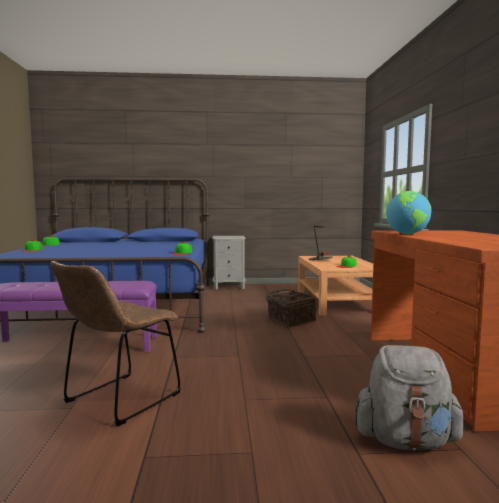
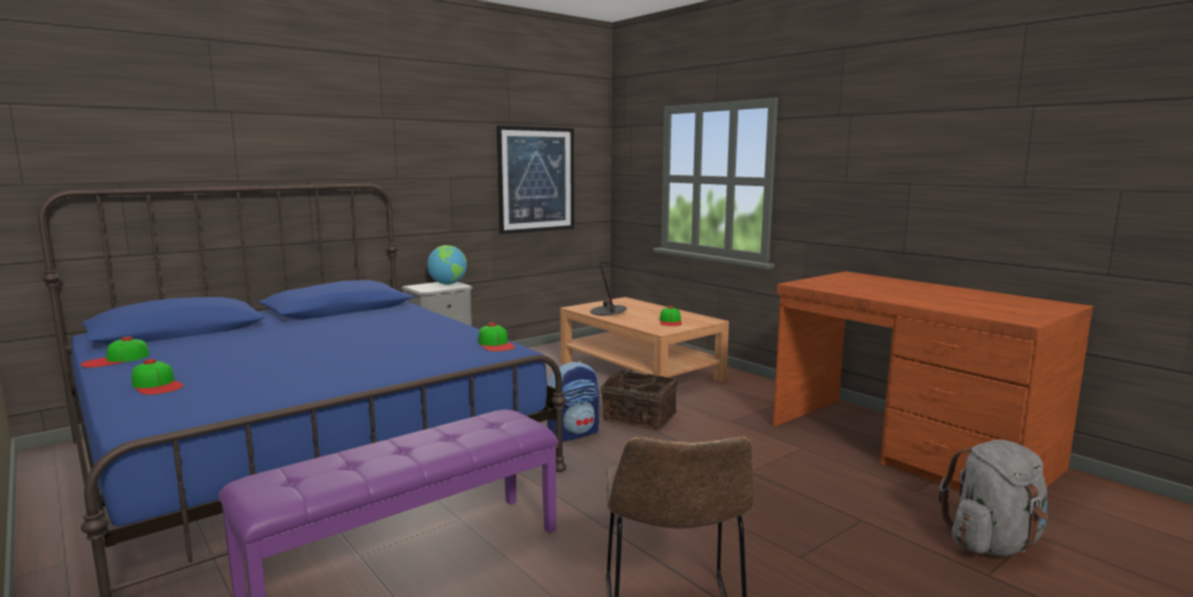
camera: 35 degrees left, 5 degrees up
(239, 319) = (573, 433): none -> backpack
(303, 179) = (536, 179): none -> picture
(407, 234) = (850, 291): globe -> globe (448, 284)

